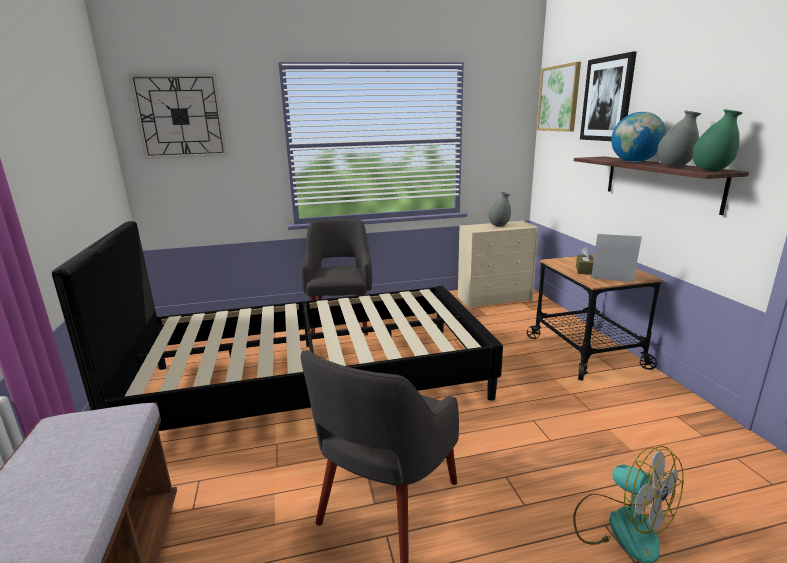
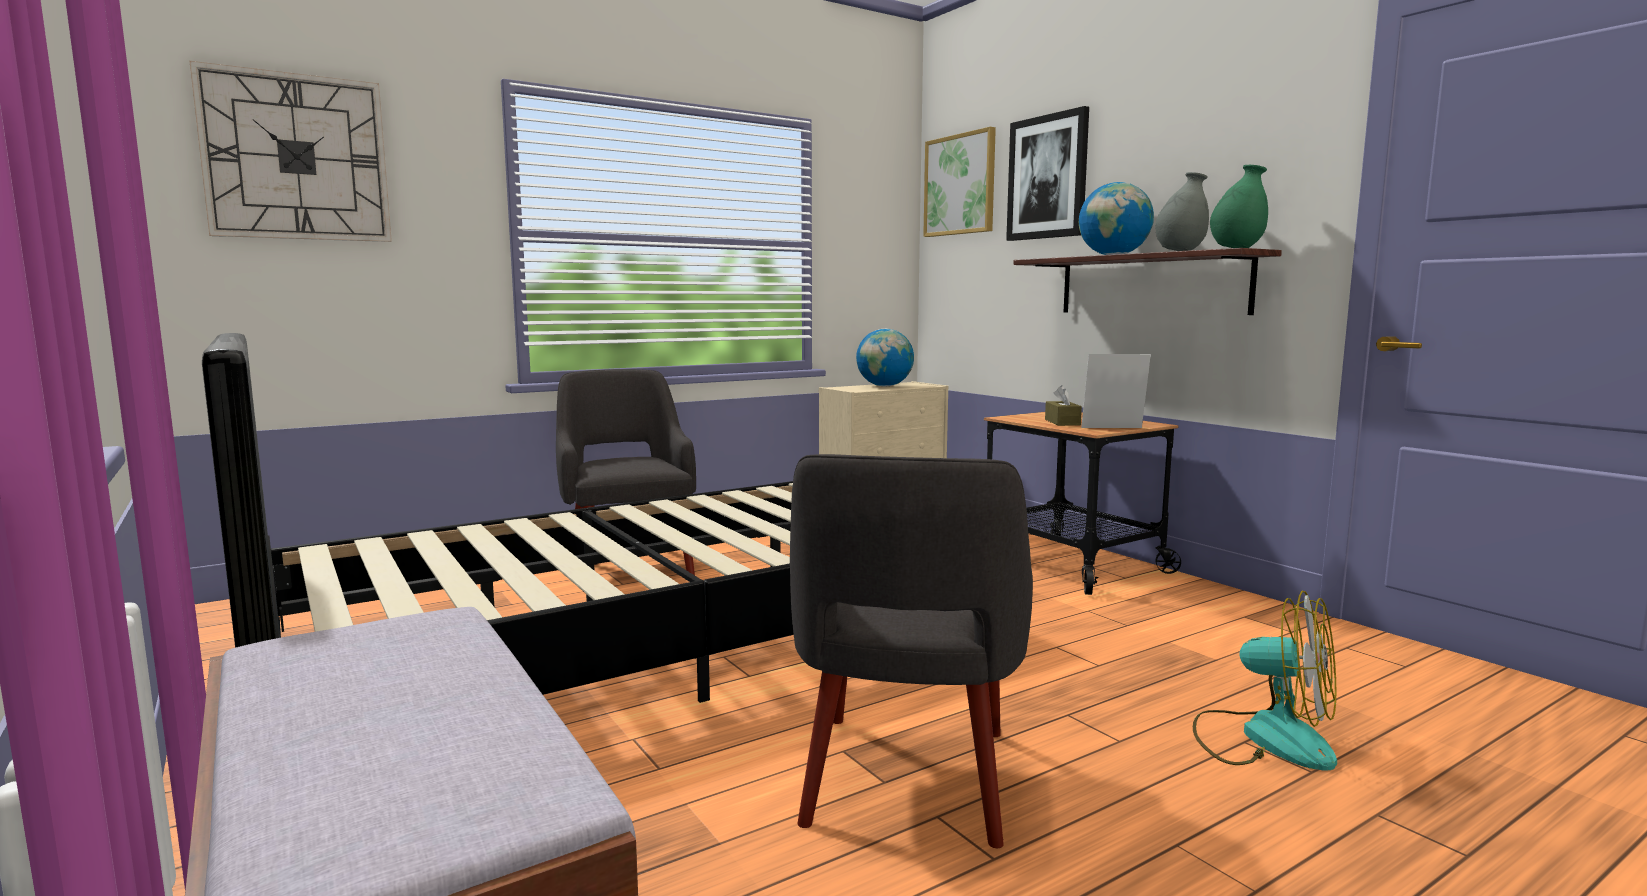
camera: 20 degrees left, 10 degrees down
(499, 225) = (884, 386): grey vase -> globe

